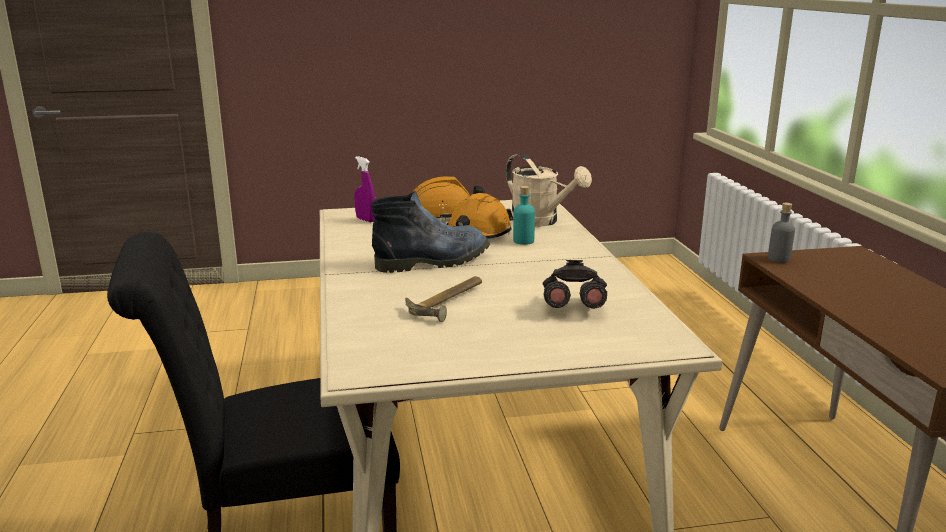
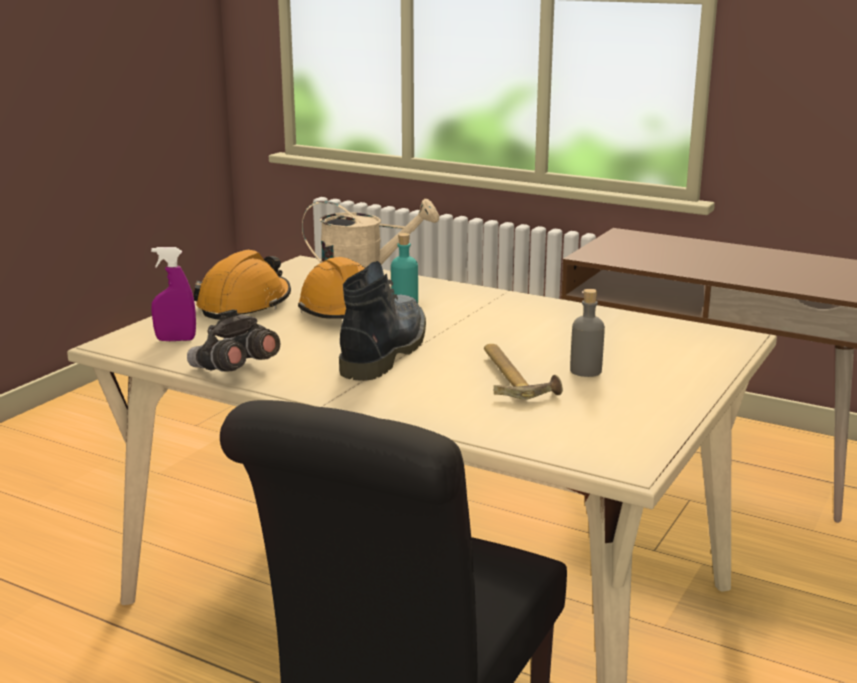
camera: 50 degrees left, 0 degrees up
(572, 308) = (607, 341): grey binoculars -> grey binoculars (233, 369)
(778, 259) = (596, 254): grey bottle -> grey bottle (585, 371)

